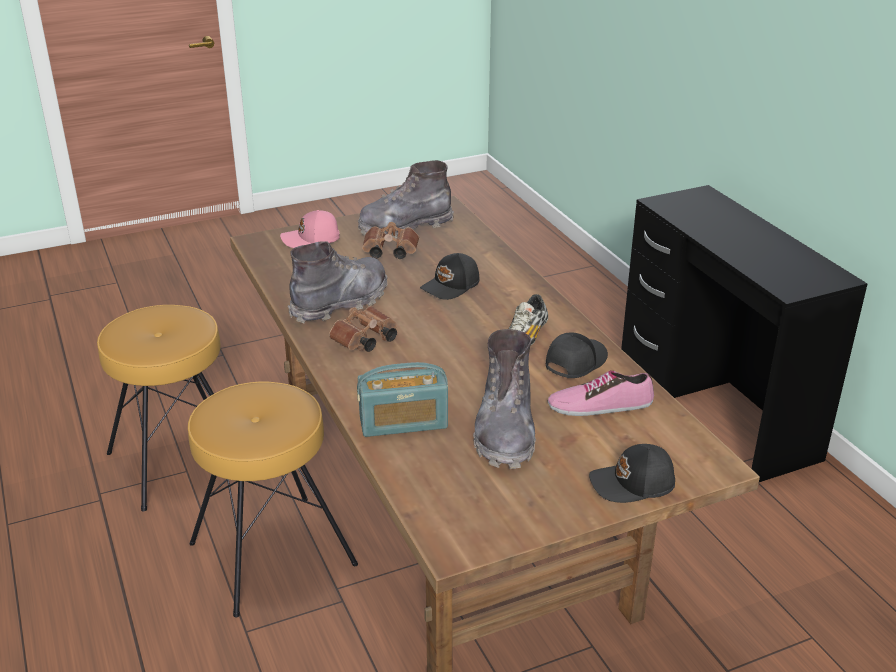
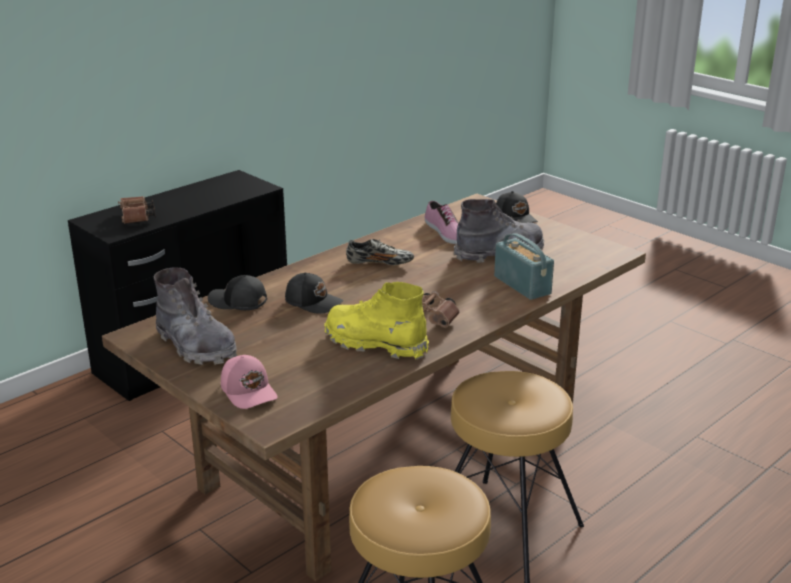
camera: 110 degrees left, 5 degrees down
(341, 303) = (375, 343): grey boot -> yellow boot
(388, 252) = (261, 342): brown binoculars -> brown binoculars (137, 219)
(574, 362) = (399, 244): black cap -> black cap (238, 302)

